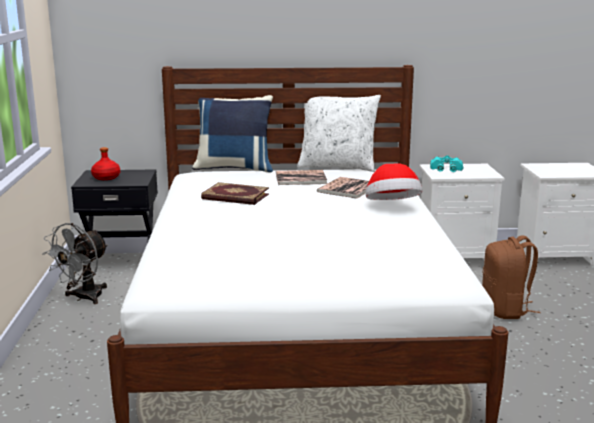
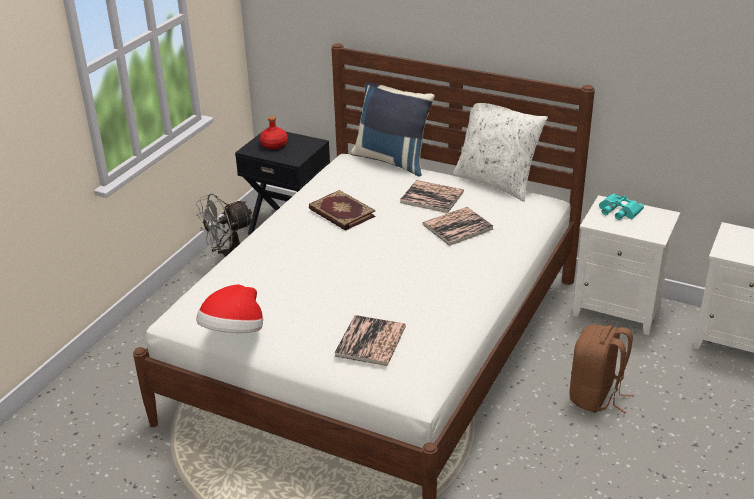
camera: 30 degrees right, 15 degrees up
(379, 259) = (370, 341): none -> book
(392, 206) = (469, 268): hat -> hat (233, 333)

